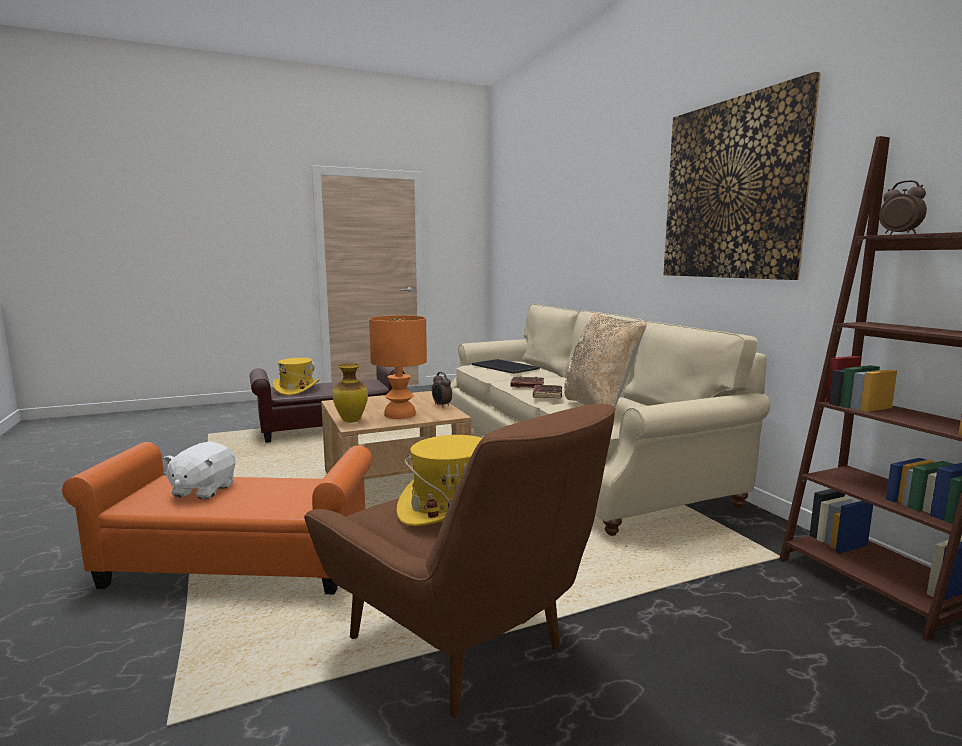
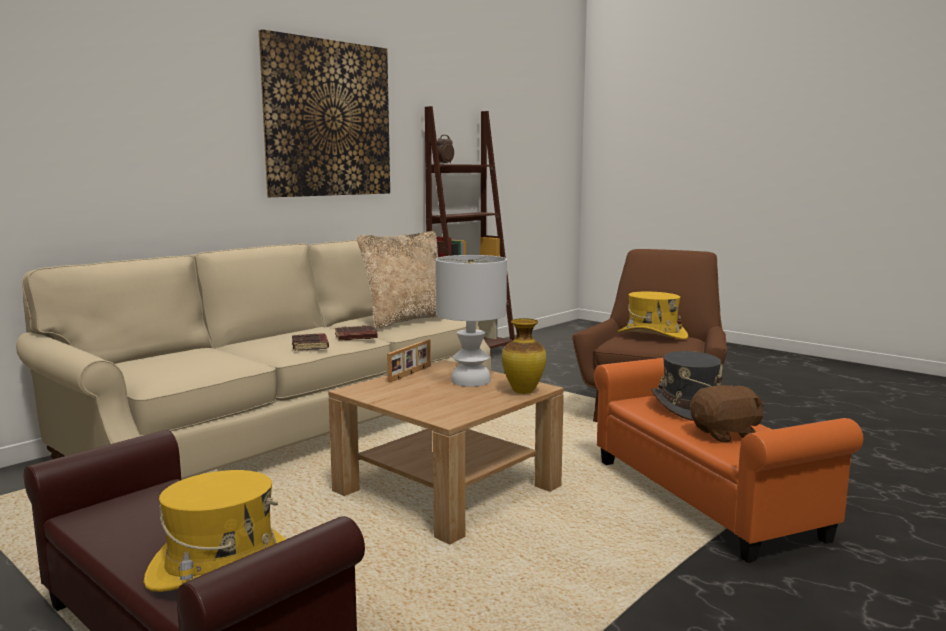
camera: 115 degrees left, 0 degrees up
(203, 490) = (726, 434): white plush toy -> brown plush toy
(272, 499) = (688, 407): none -> grey hat
(400, 414) = (471, 380): orange table lamp -> white table lamp
(441, 405) = (411, 374): alarm clock -> picture frame
(506, 367) = (186, 361): tray -> none

